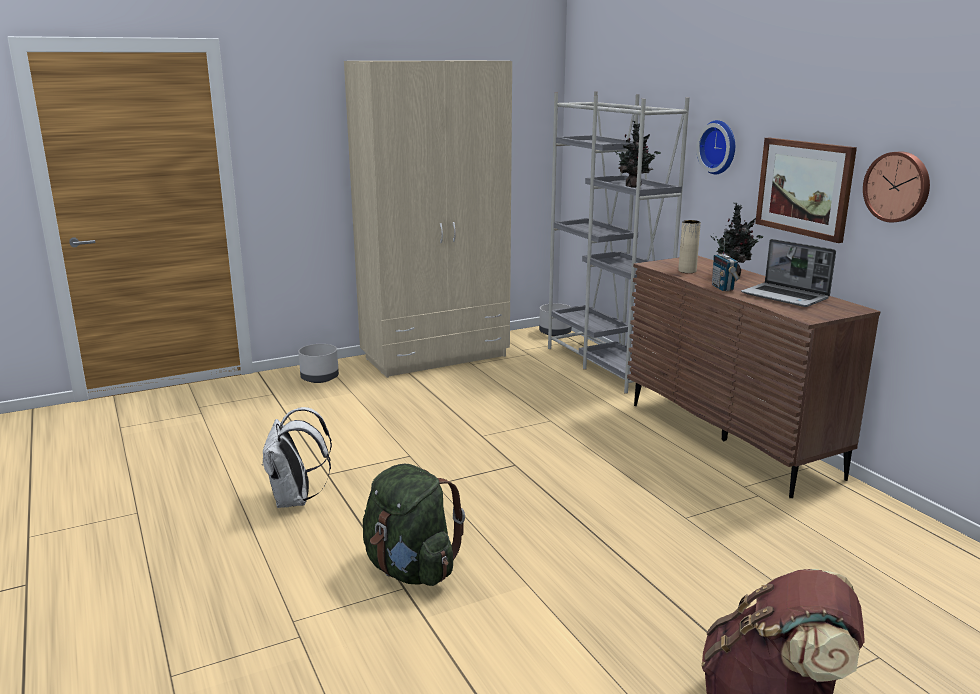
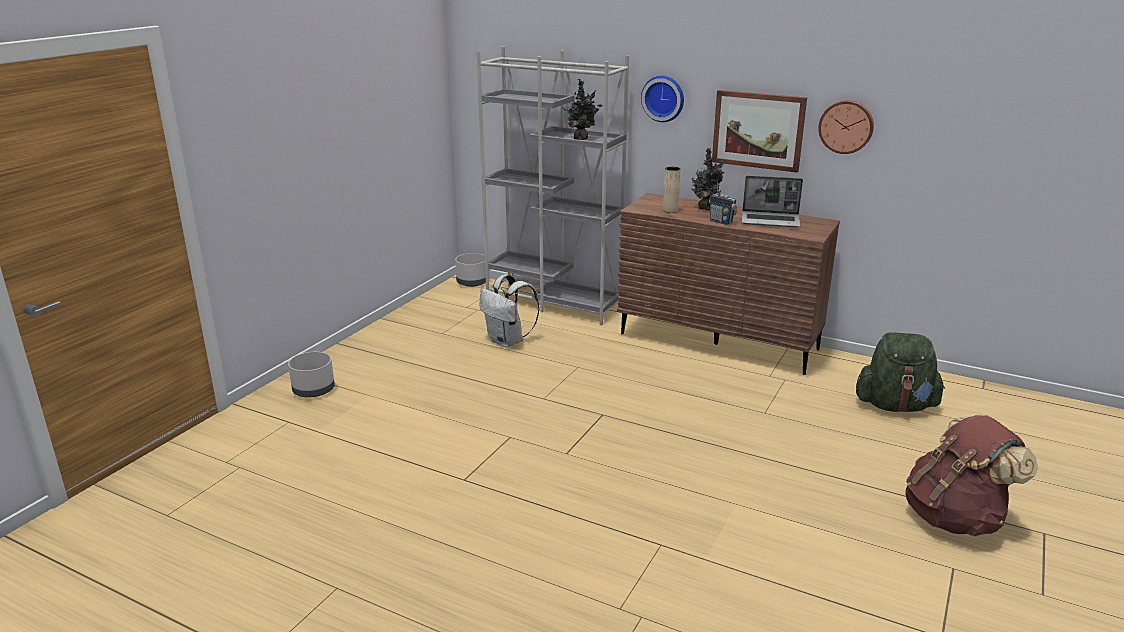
camera: 35 degrees left, 5 degrees up
(296, 500) = (471, 513): white backpack -> white backpack (508, 341)
(411, 569) = (645, 529): green backpack -> green backpack (895, 406)
(436, 356) = (397, 335): beige wardrobe -> none

